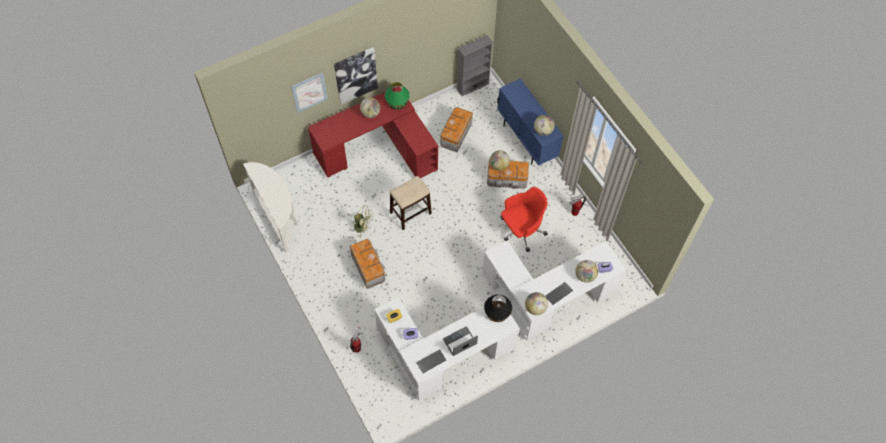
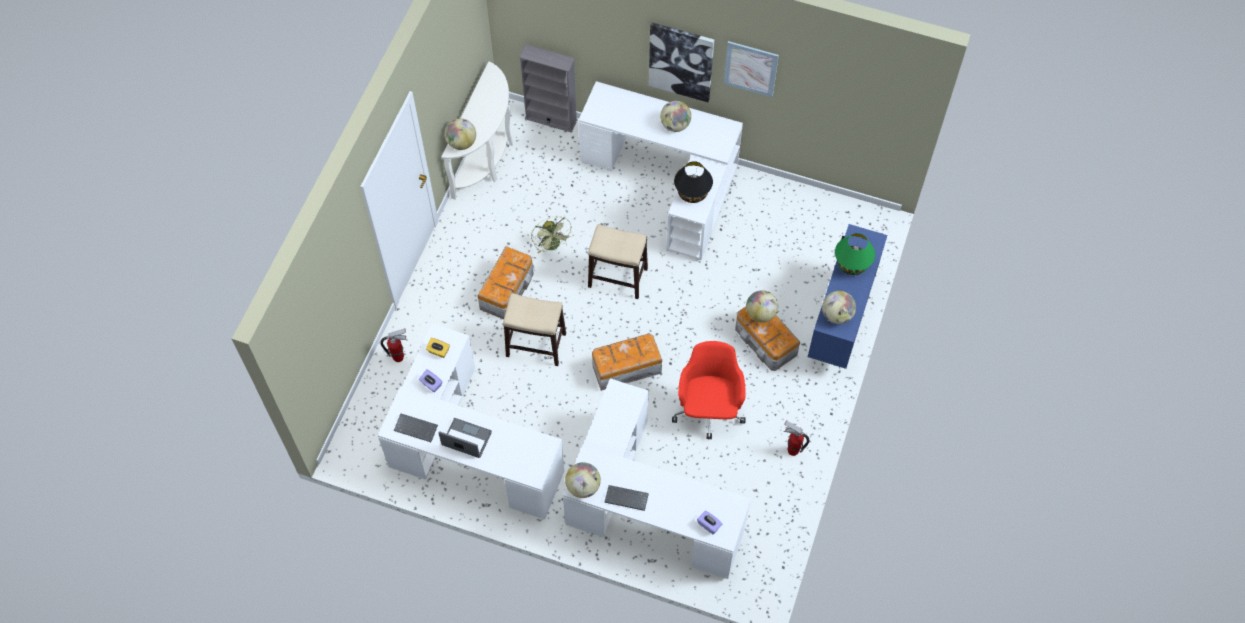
camera: 50 degrees right, 0 degrees up
(309, 92) = (609, 36): picture -> picture (750, 68)
(378, 149) = (668, 181): red desk -> white desk
(397, 103) = (717, 140): green table lamp -> green table lamp (852, 264)
(413, 278) = (536, 345): none -> stool
(455, 135) = (769, 242): storage box -> storage box (625, 368)
(472, 86) = (856, 208): grey bookcase -> grey bookcase (551, 119)
(497, 313) = (538, 450): black table lamp -> black table lamp (692, 192)
(521, 231) = (709, 410): red office chair -> red office chair turned 105 degrees counterclockwise
(585, 276) = (678, 510): globe -> globe (461, 143)

